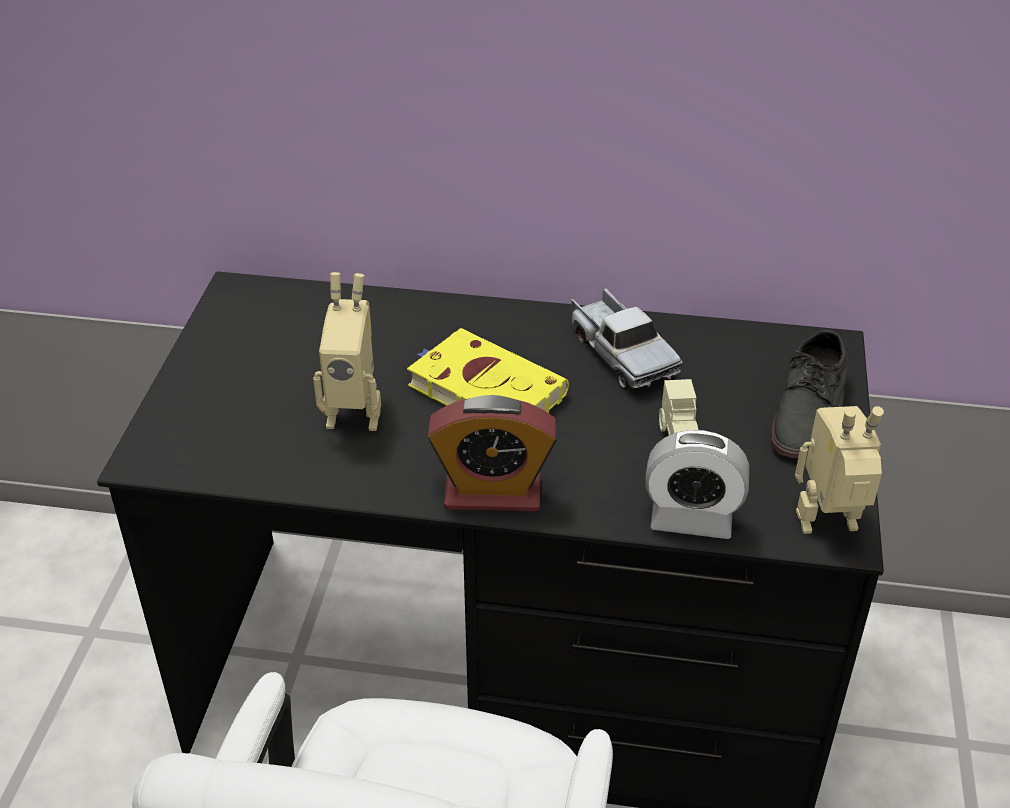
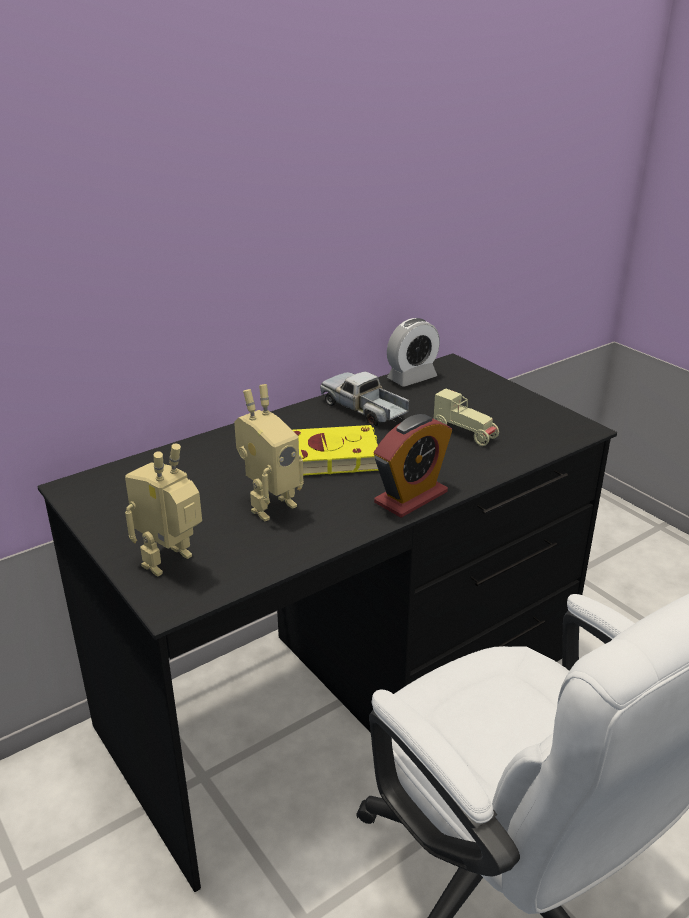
camera: 45 degrees left, 10 degrees down
(621, 353) = (364, 409): toy truck -> toy truck turned 150 degrees counterclockwise
(691, 519) = (517, 456): alarm clock -> alarm clock (412, 378)
(810, 410) = (487, 390): grey shoe -> none
(829, 528) = (573, 428): toy robot -> toy robot (172, 564)

